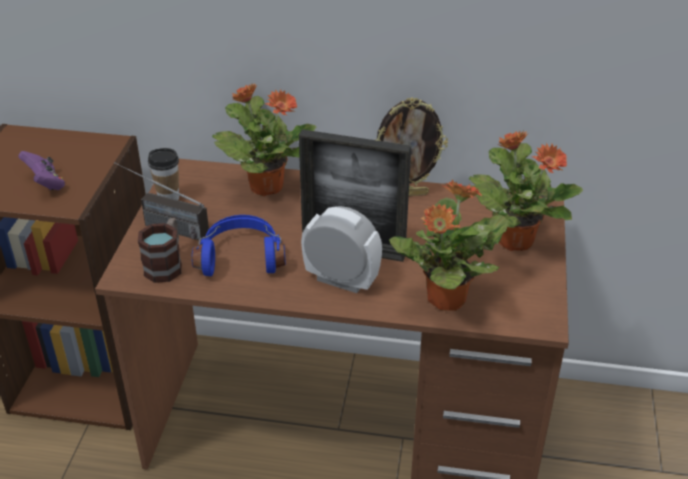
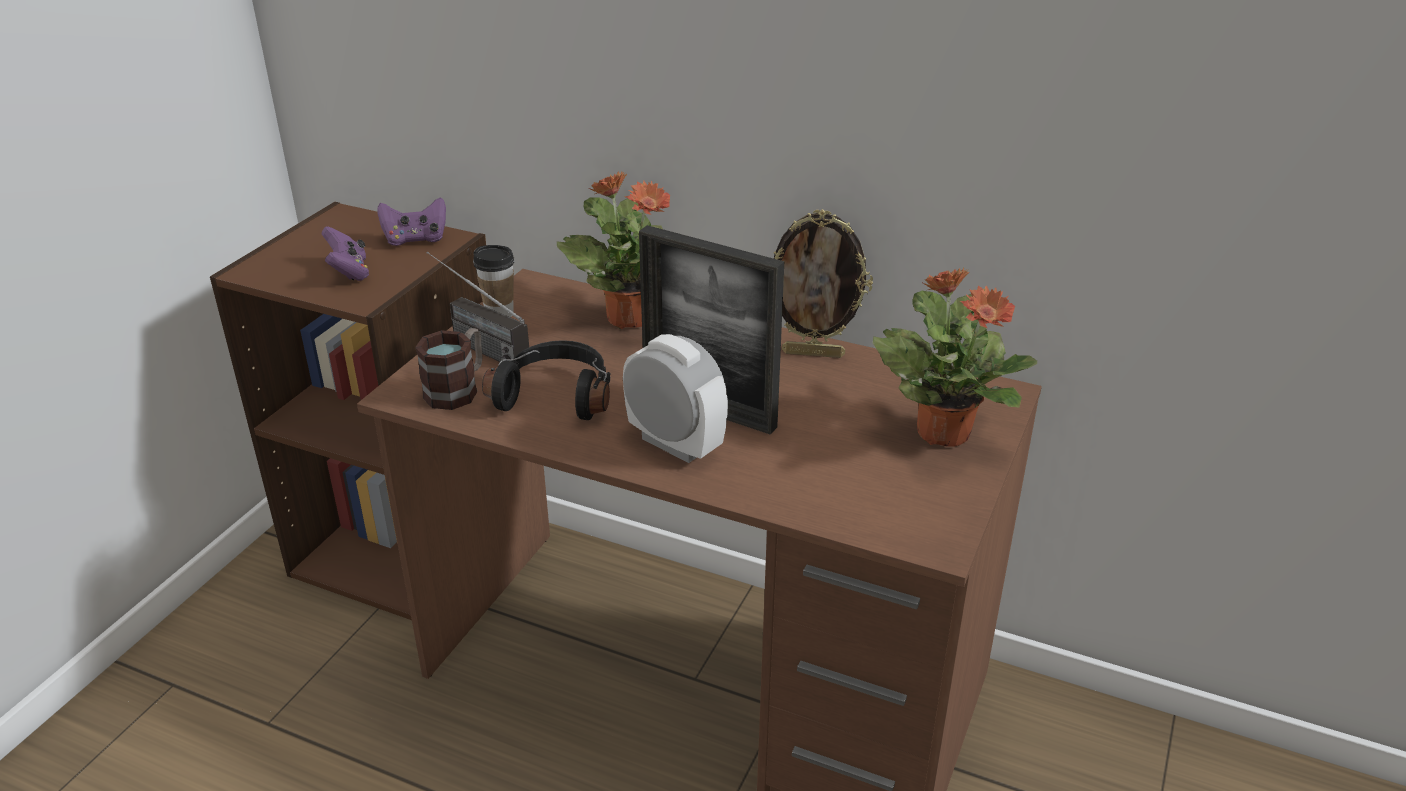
camera: 15 degrees right, 5 degrees down
(84, 148) = (415, 239): none -> purple game controller
(241, 256) = (556, 395): blue headphones -> black headphones
(445, 299) = (807, 491): potted plant -> none

